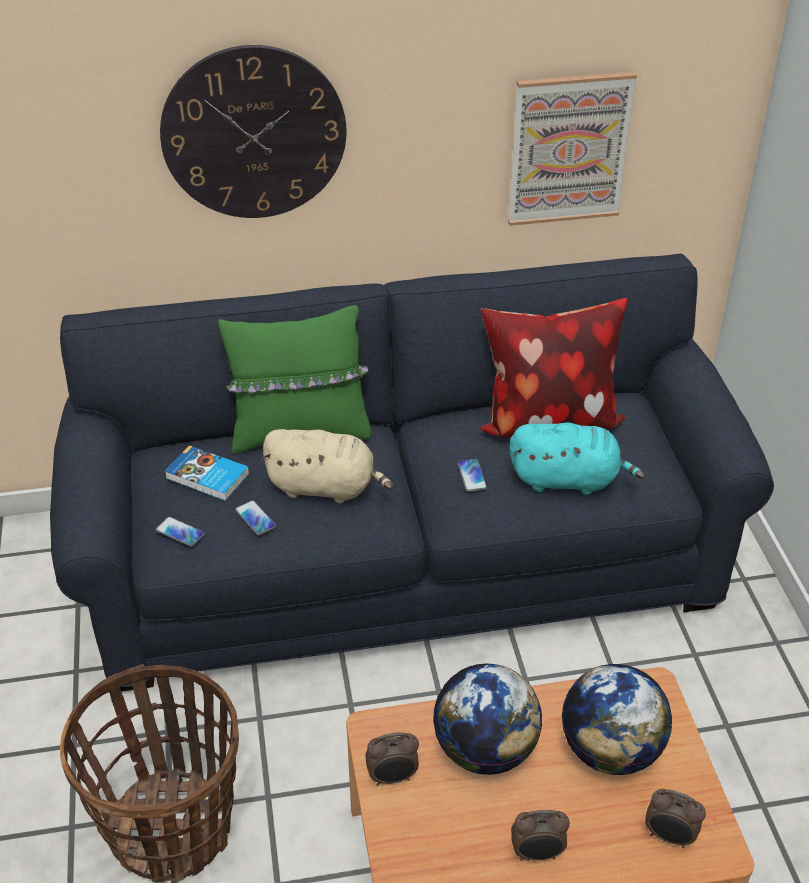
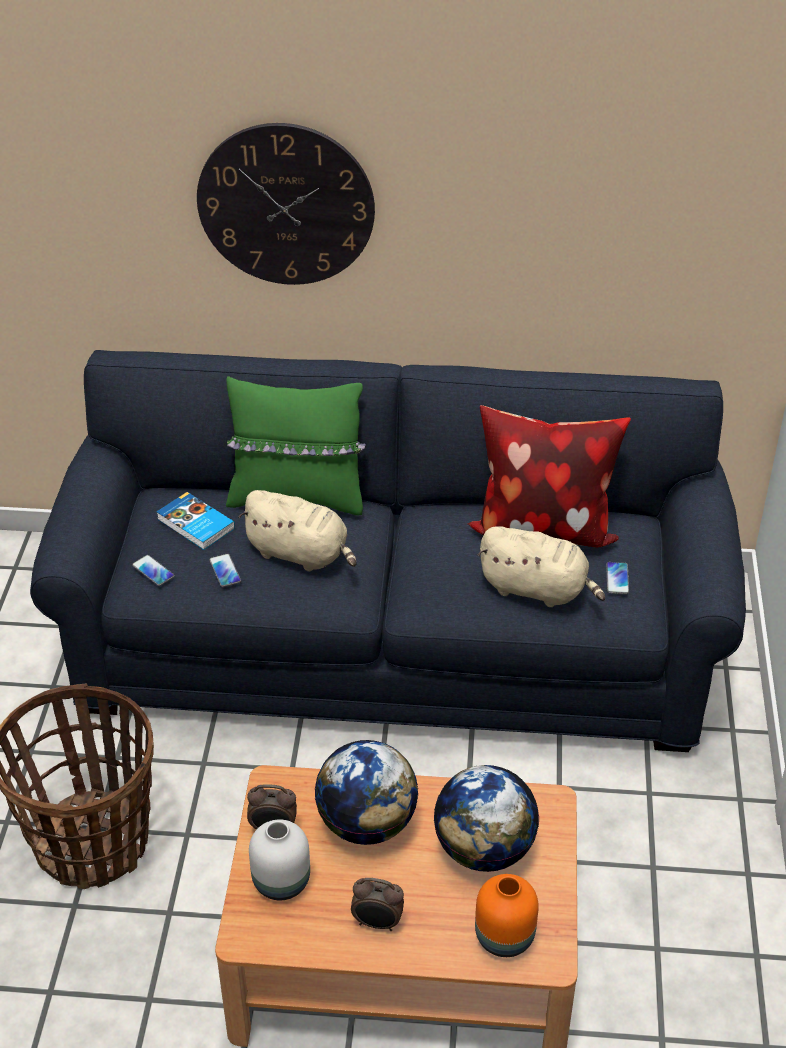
camera: 15 degrees right, 0 degrees up
(422, 831) = (282, 880): none -> white vase
(472, 476) = (444, 568): phone -> phone (617, 579)
(568, 480) = (537, 589): turquoise plush toy -> beige plush toy
(569, 149) = (602, 259): picture -> none
(669, 837) = (506, 937): alarm clock -> orange vase

